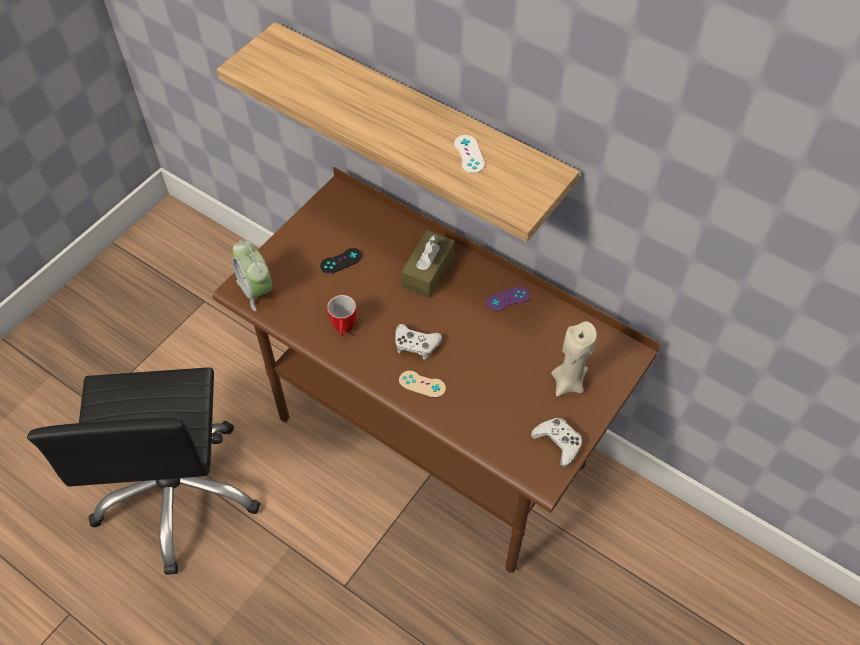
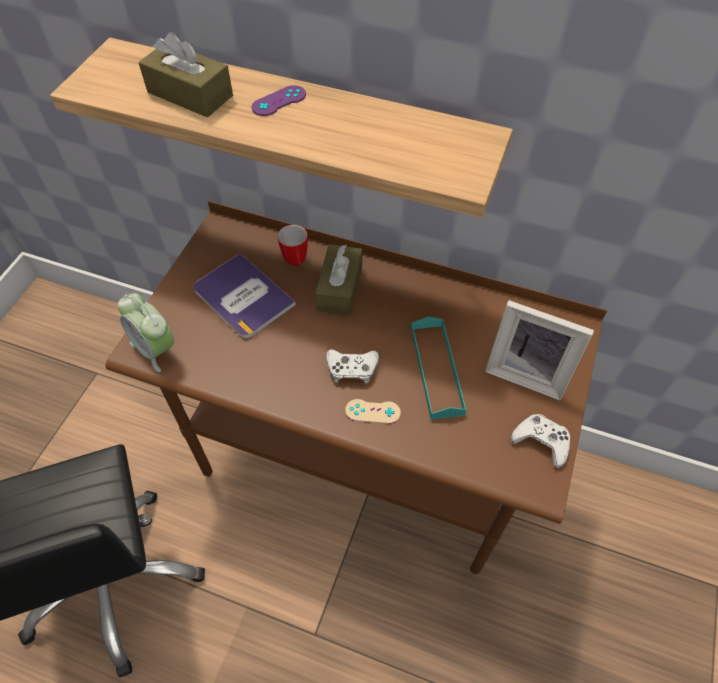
camera: 15 degrees left, 0 degrees up
(326, 89) = (190, 94): none -> brown tissue box
(341, 261) = (243, 296): black game controller -> book
(344, 330) = (267, 371): mug -> mug (296, 263)
(469, 154) = (382, 133): white game controller -> none
(489, 362) = (436, 370): none -> turquoise tray
(508, 299) = (433, 299): purple game controller -> purple game controller (279, 101)
(568, 382) = (527, 372): beige candle -> picture frame

